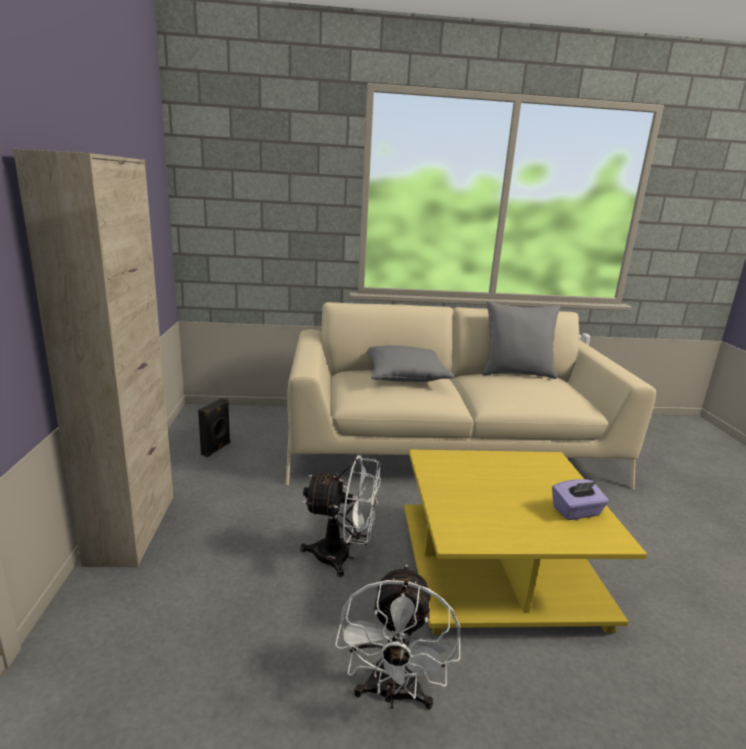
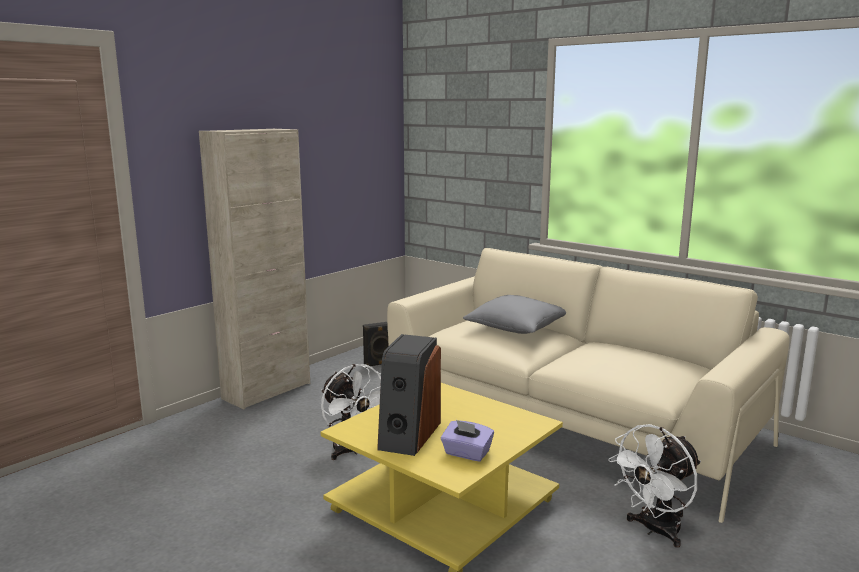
camera: 45 degrees right, 5 degrees down
(393, 694) = (264, 520): white fan -> white fan (655, 530)
(508, 516) = (408, 435): none -> speaker
(516, 373) = (649, 351): grey pillow -> none

